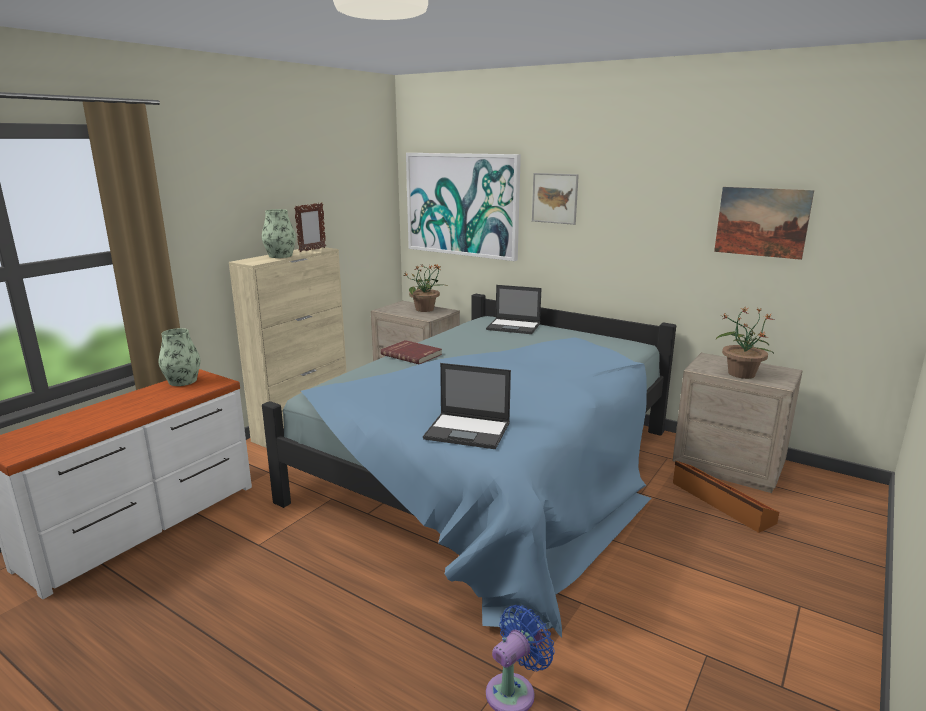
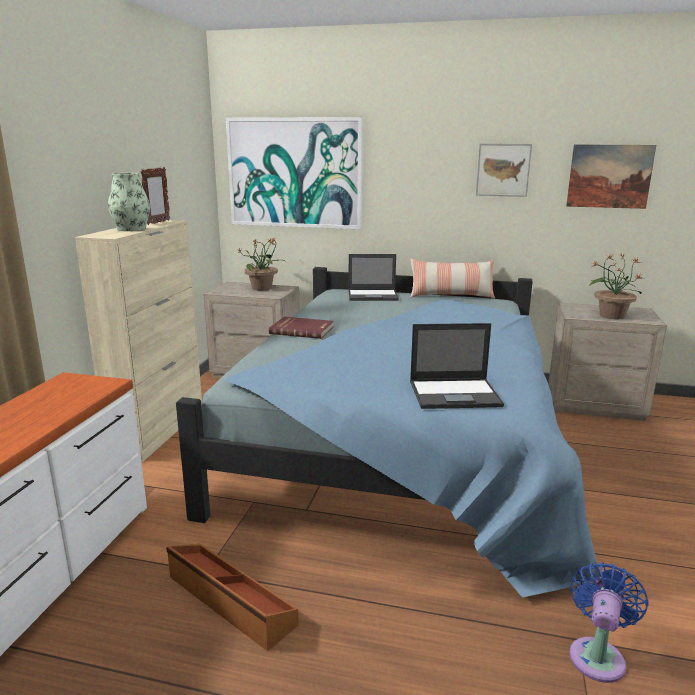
camera: 20 degrees left, 0 degrees up
(182, 381) = (55, 388): vase -> none
(554, 198) = (402, 162): picture -> picture (503, 170)
(591, 334) = (451, 296): none -> pillow
(721, 502) = (615, 436): brown storage box -> brown storage box (229, 601)

